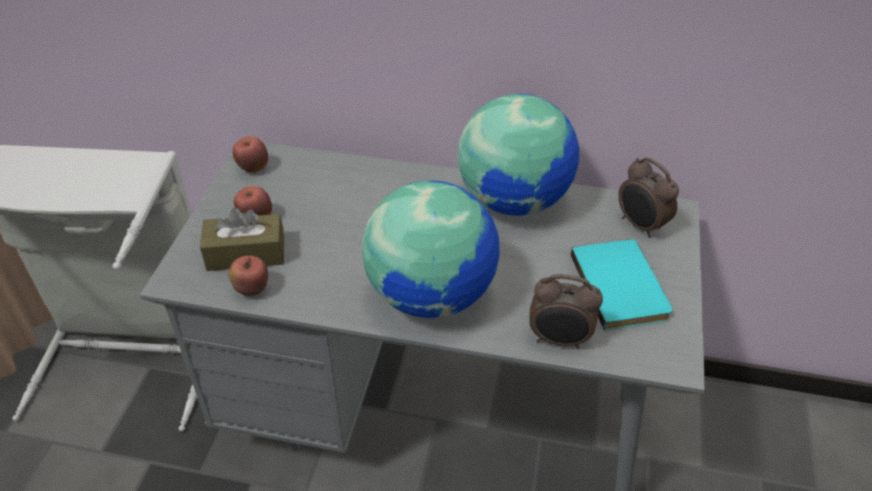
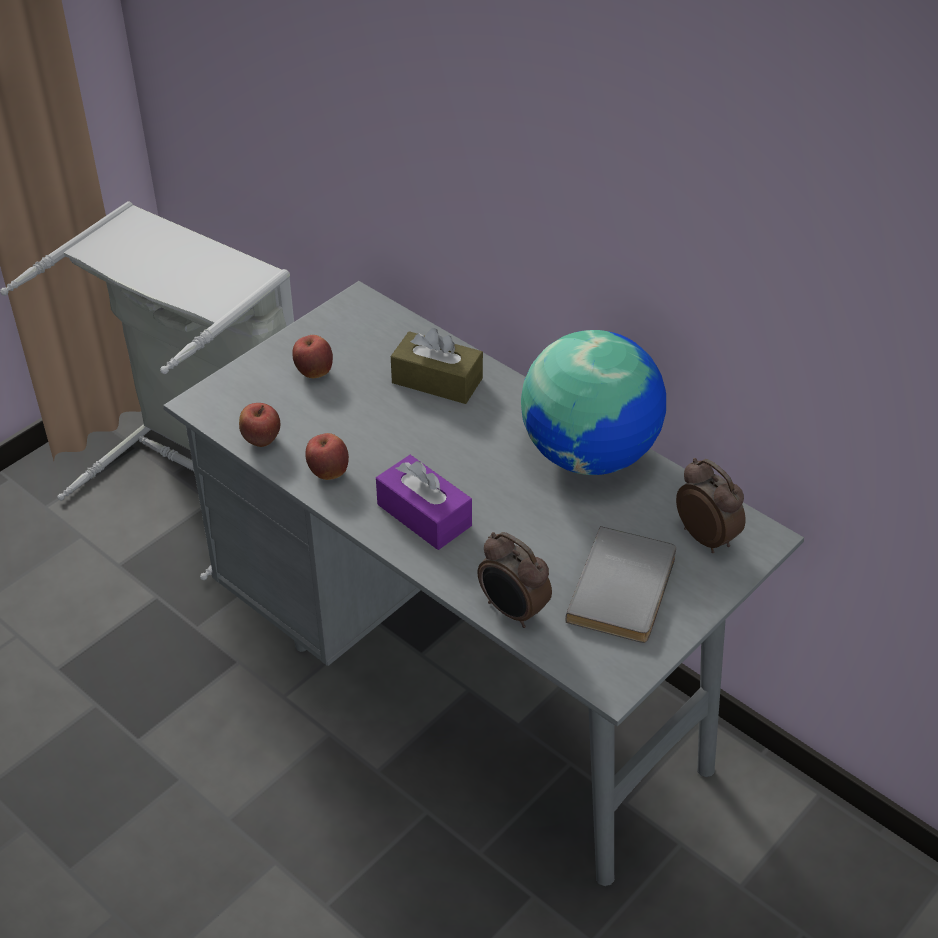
camera: 30 degrees right, 0 degrees up
(246, 254) = (280, 404): brown tissue box -> brown tissue box (437, 381)
(253, 168) = (348, 318): apple -> apple (328, 472)
(432, 294) = (424, 515): globe -> purple tissue box
(622, 286) = (626, 589): turquoise book -> grey book
(640, 225) = (706, 537): alarm clock -> alarm clock turned 150 degrees clockwise

